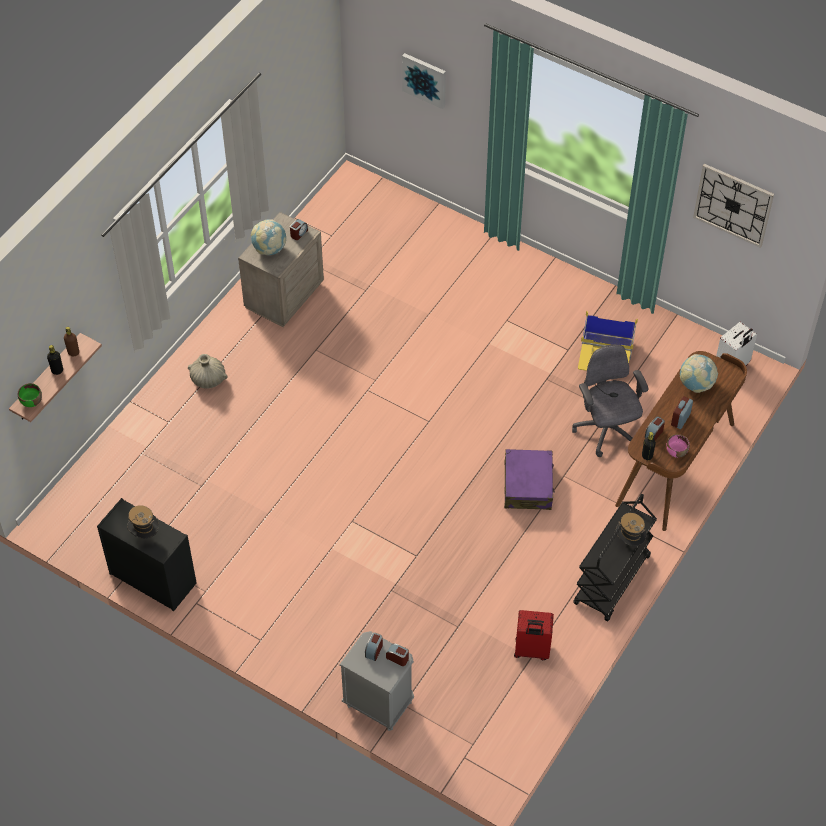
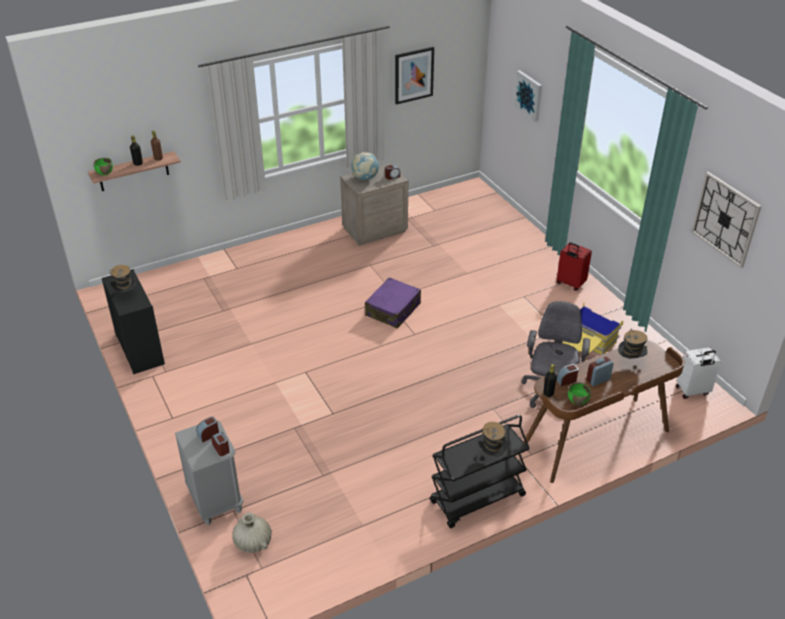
camera: 30 degrees right, 15 degrees down
(208, 380) = (283, 256): beige vase -> beige vase (253, 542)
(279, 100) = (413, 75): none -> picture
(527, 485) = (458, 403): purple suitcase -> purple suitcase (393, 310)
(531, 650) = (368, 520): red suitcase -> red suitcase (570, 284)
(676, 451) = (577, 400): pink bowl -> green bowl
(696, 384) = (630, 361): globe -> hat

